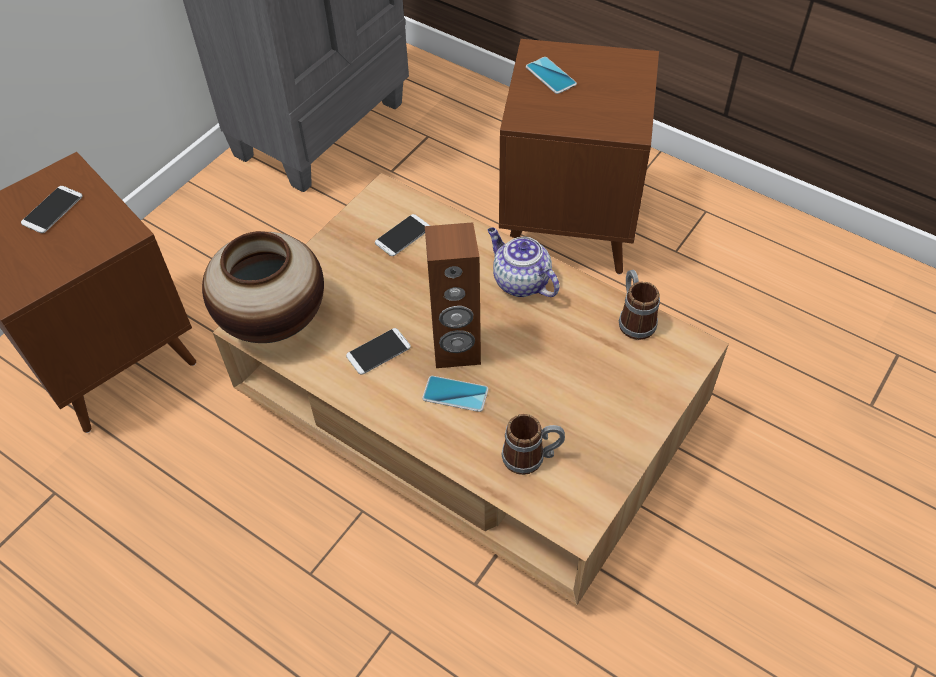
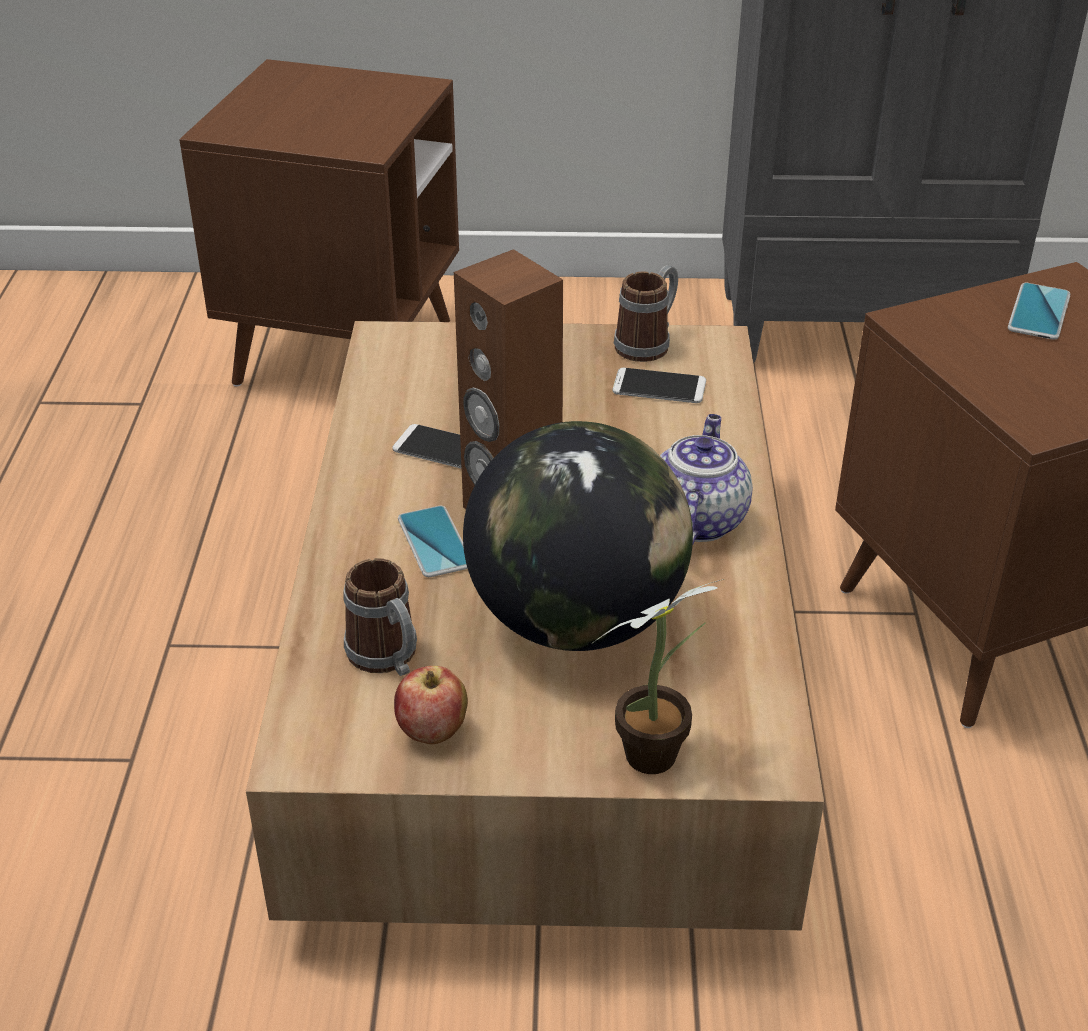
camera: 55 degrees right, 15 degrees down
(52, 210) = (354, 101): phone -> none
(274, 320) = (414, 353): vase -> none
(558, 367) = (576, 620): none -> globe
(596, 463) = (432, 732): none -> apple
(634, 319) = (753, 664): mug -> mug (648, 343)
(666, 383) = (659, 752): none -> potted plant

